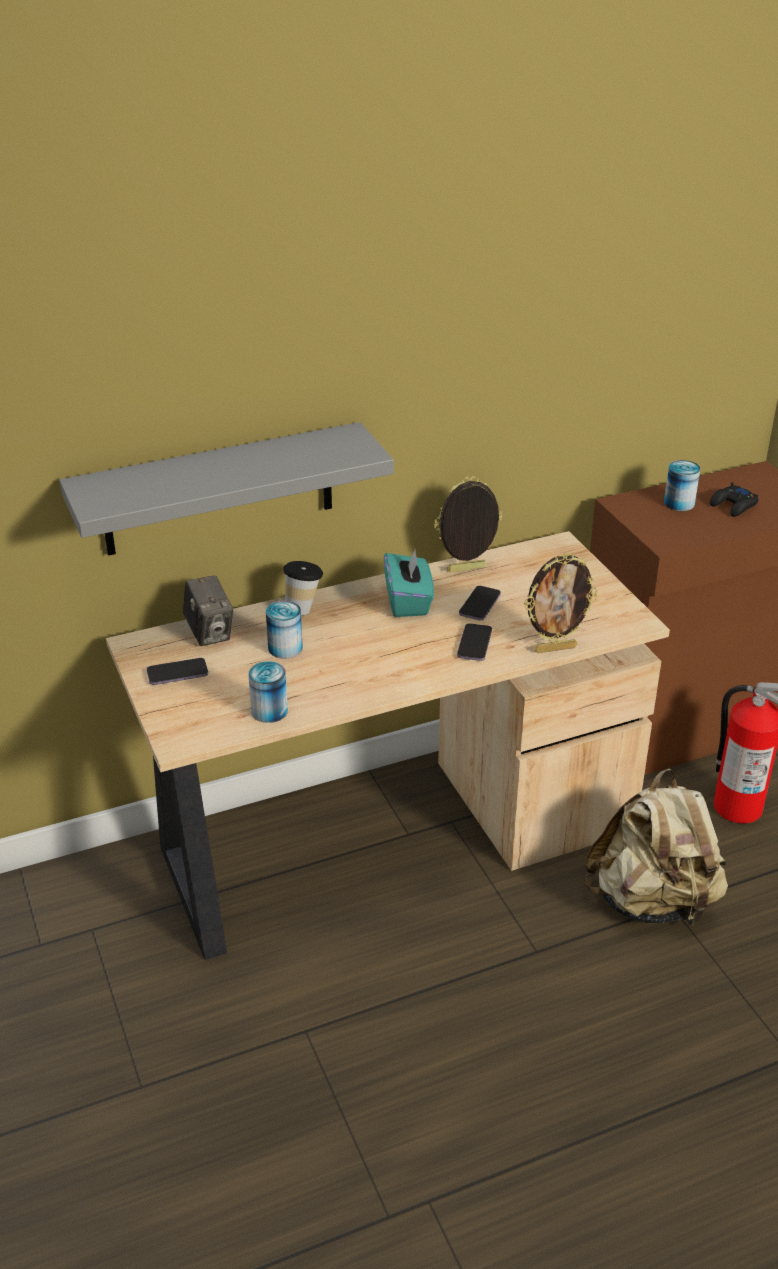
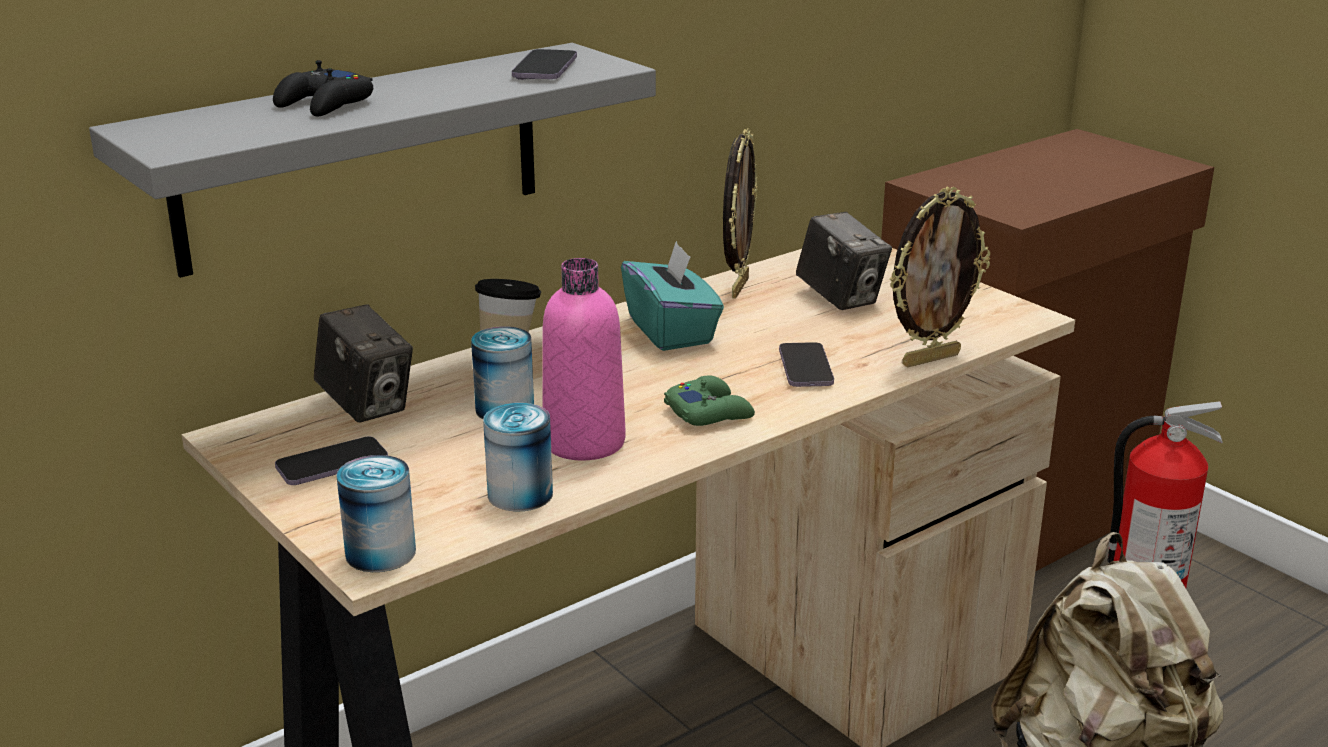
camera: 15 degrees left, 10 degrees down
(319, 680) = (584, 442): none -> pink bottle
(400, 669) = (709, 412): none -> green game controller
(467, 570) = (737, 287): picture frame -> picture frame turned 135 degrees clockwise
(479, 605) = (783, 323): phone -> phone (545, 69)
(527, 589) = (840, 298): none -> camera
(679, 503) = (1001, 175): can -> can (380, 553)
(733, 506) = (1075, 171): black game controller -> black game controller (325, 104)

